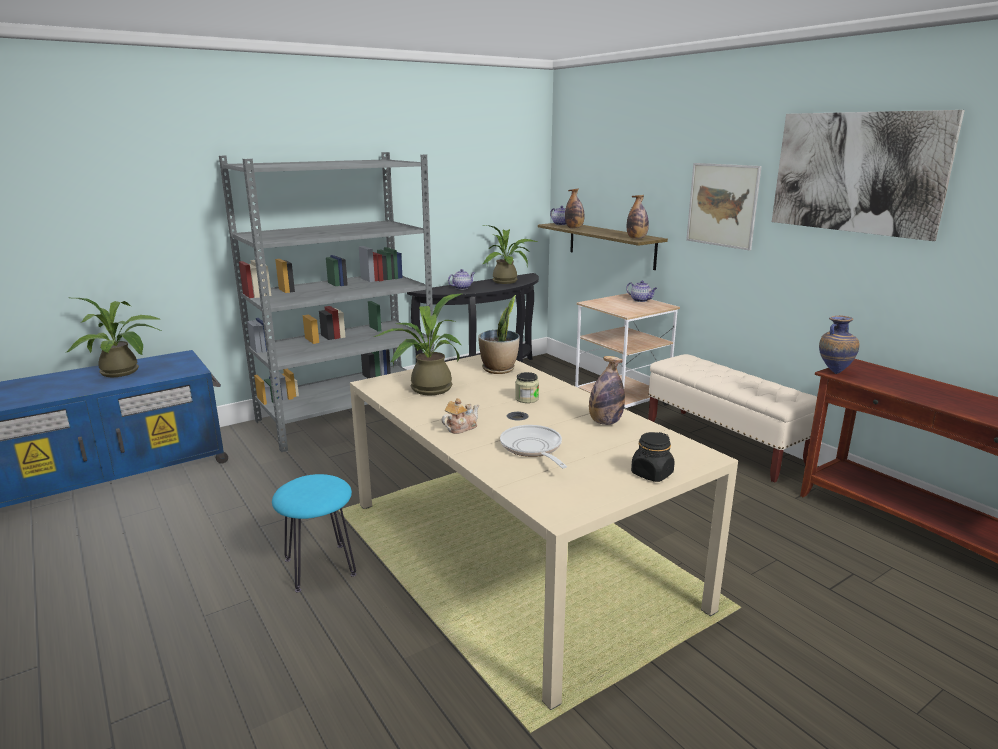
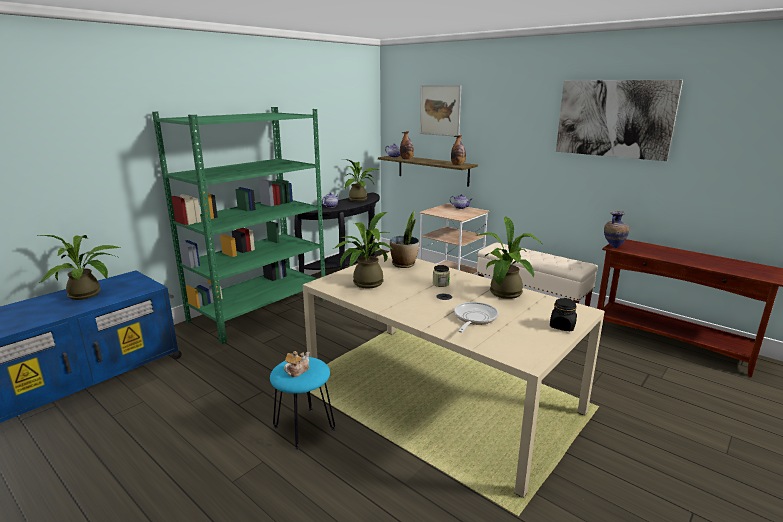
camera: 15 degrees left, 0 degrees up
(347, 416) = (259, 310): grey bookcase -> green bookcase
(460, 428) = (413, 309): teapot -> teapot (297, 371)
(532, 449) = (474, 318): frying pan -> frying pan turned 60 degrees clockwise
(605, 422) = (505, 295): bottle -> potted plant
(722, 205) = (518, 141): picture -> picture (440, 110)

